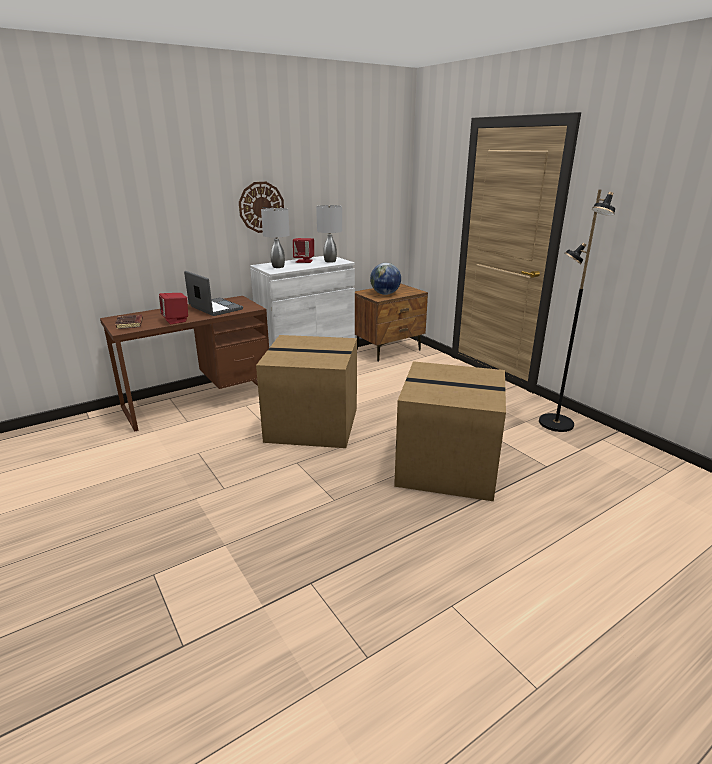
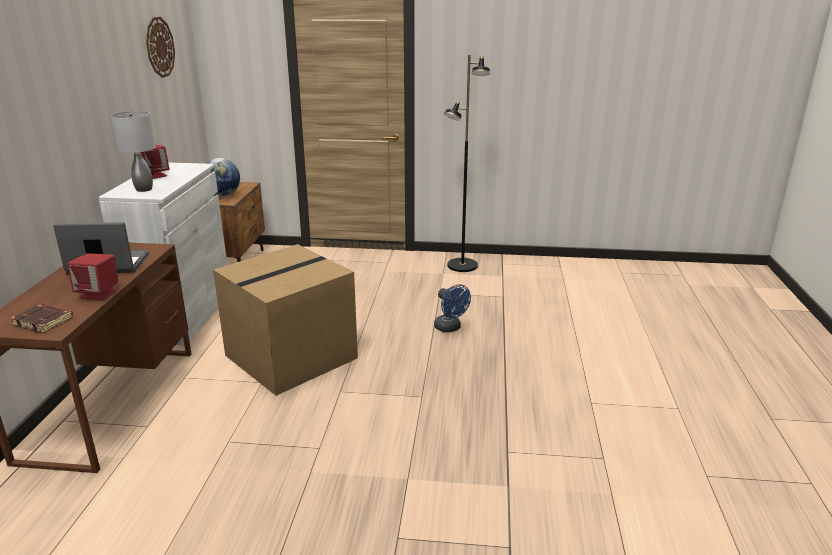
camera: 50 degrees left, 0 degrees up
(261, 207) = (90, 114): wall clock -> wall clock (159, 47)
(330, 261) = (185, 168): grey table lamp -> none
(448, 466) = (450, 328): cardboard box -> blue fan

